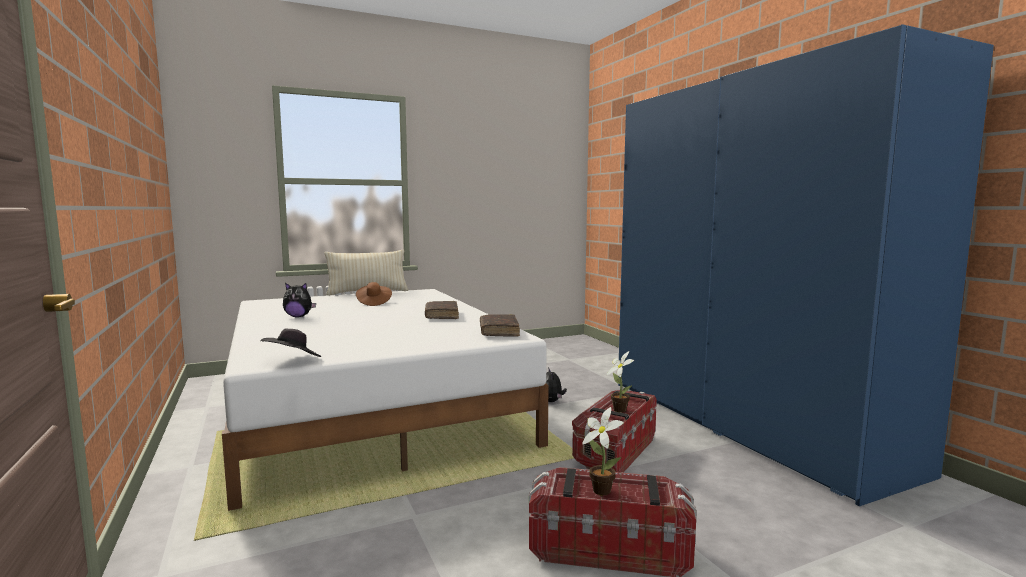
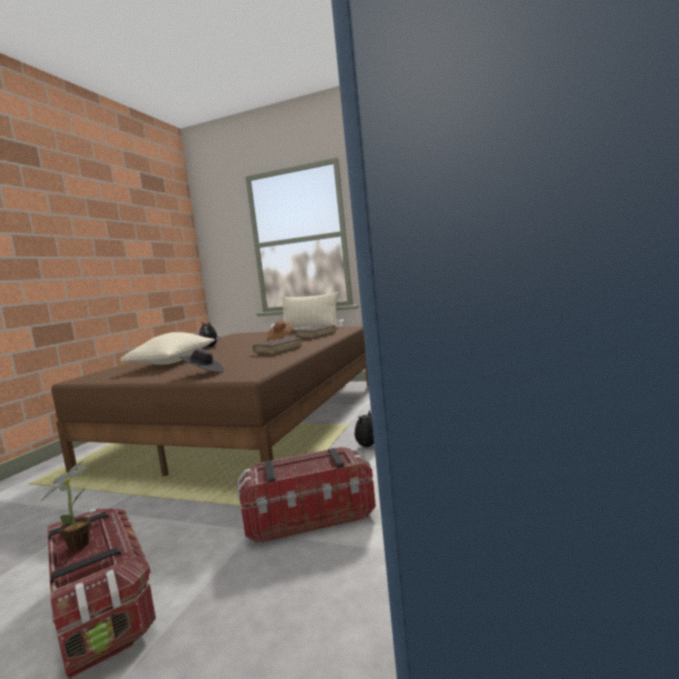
camera: 45 degrees right, 0 degrees up
(293, 361) = (97, 379): black hat -> black hat (204, 373)
(330, 335) = (173, 362): none -> beige pillow
(370, 406) = (250, 420): white bed -> brown bed
(499, 331) = (255, 369): brown book -> brown book (316, 335)
(619, 409) = (298, 469): potted plant -> none

